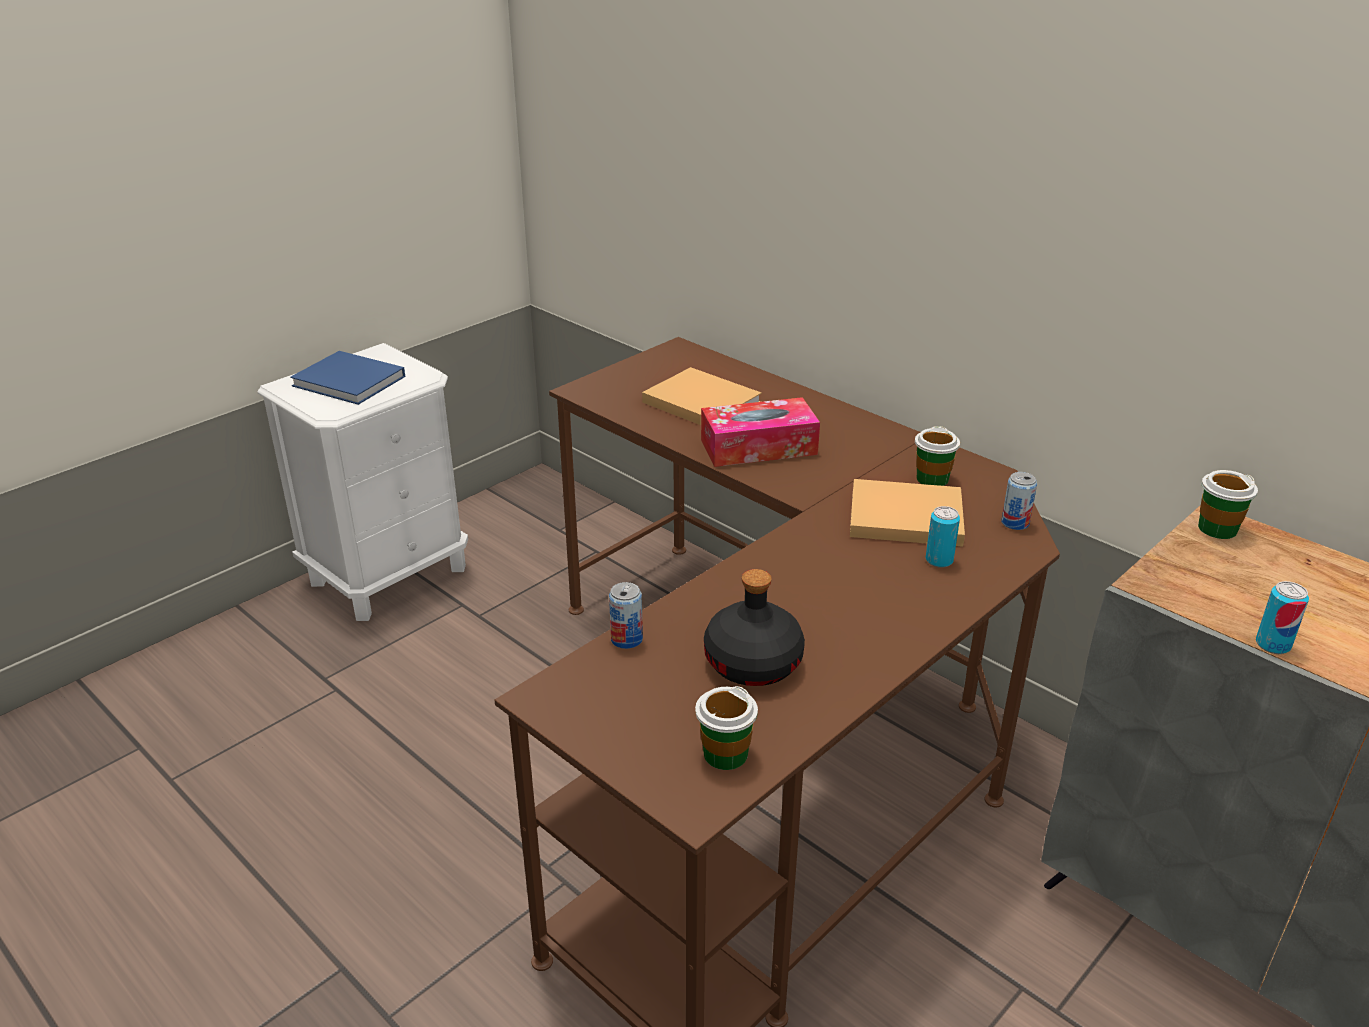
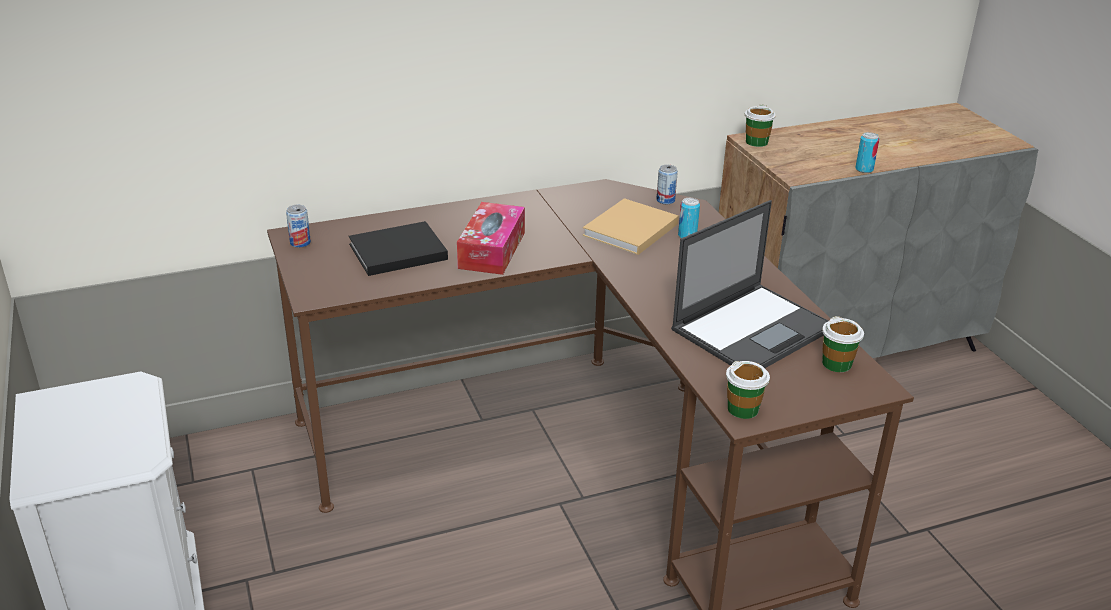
camera: 65 degrees left, 0 degrees up
(351, 382) = (89, 431): blue book -> none
(626, 639) = (699, 368): can -> can (300, 243)
(699, 401) = (395, 252): beige book -> black book
(754, 663) = (753, 328): black bottle -> laptop
(932, 479) = (593, 206): cup -> cup (743, 409)

